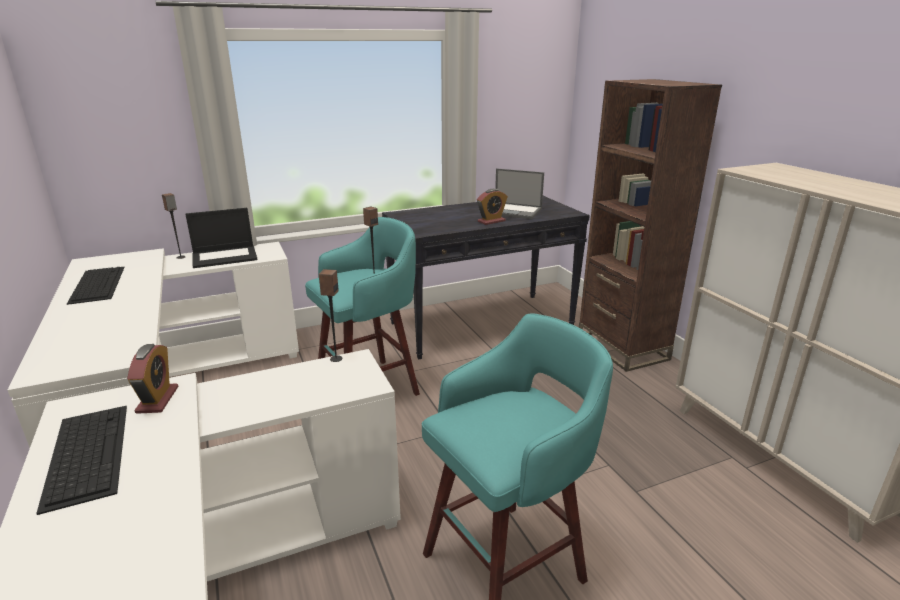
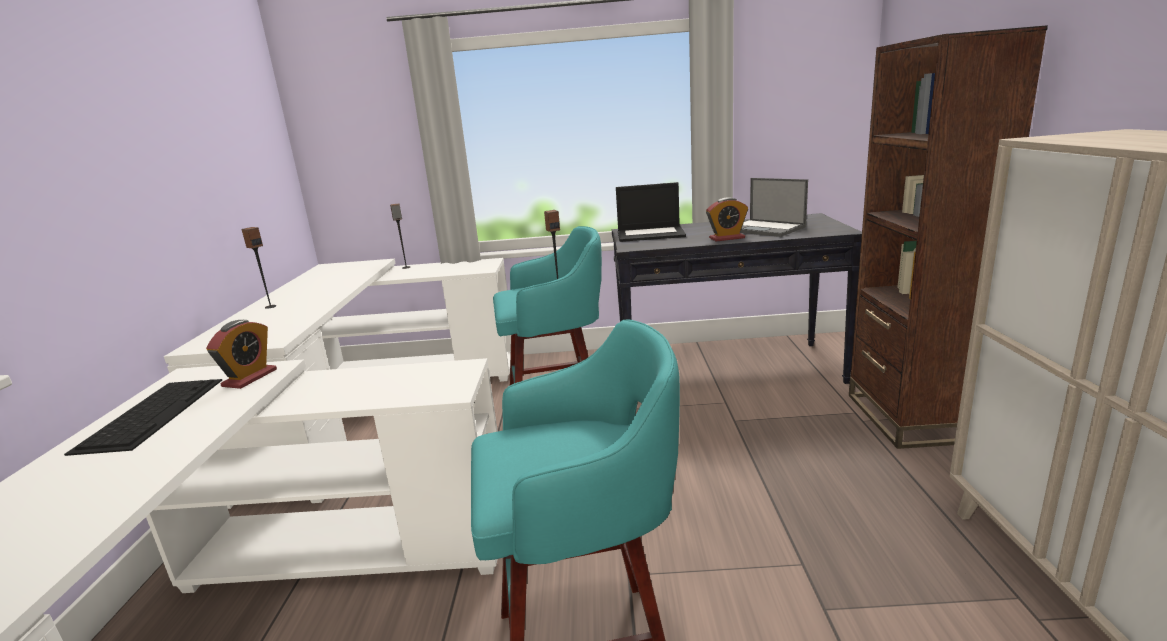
camera: 25 degrees right, 5 degrees down
(97, 284) = (314, 283): keyboard -> none
(225, 256) = (443, 268): laptop -> laptop (651, 234)
(336, 359) = (445, 364): speaker -> speaker (270, 306)

